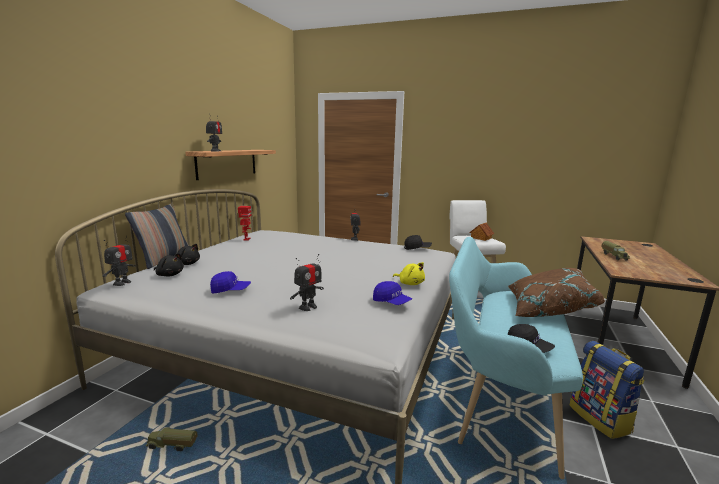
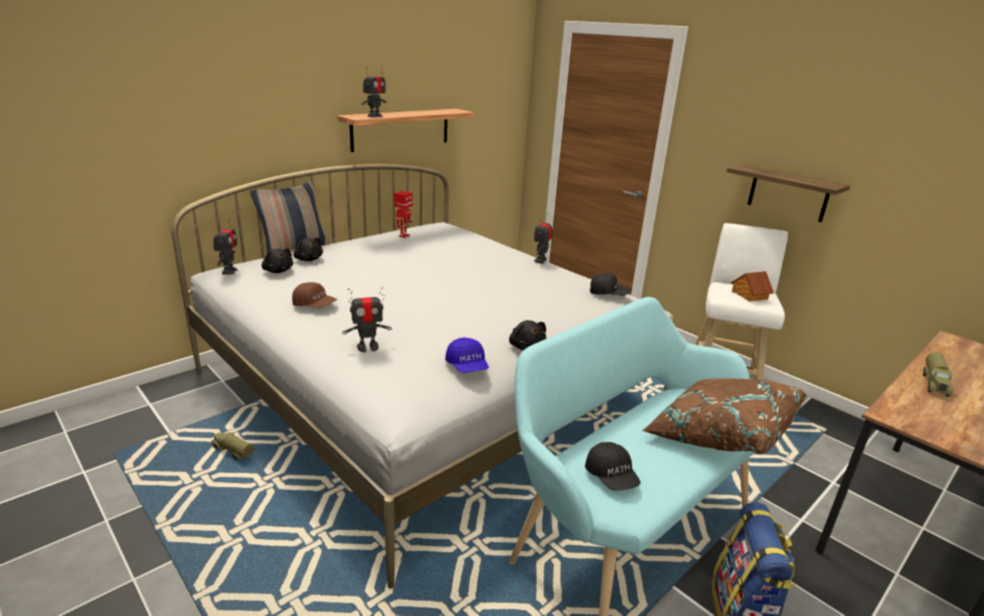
camera: 25 degrees right, 10 degrees up
(122, 283) = (229, 271): toy robot -> toy robot turned 45 degrees counterclockwise
(230, 290) = (314, 305): blue cap -> brown cap
(410, 283) = (526, 346): yellow plush toy -> black plush toy
(481, 178) = (788, 193): none -> shelf

